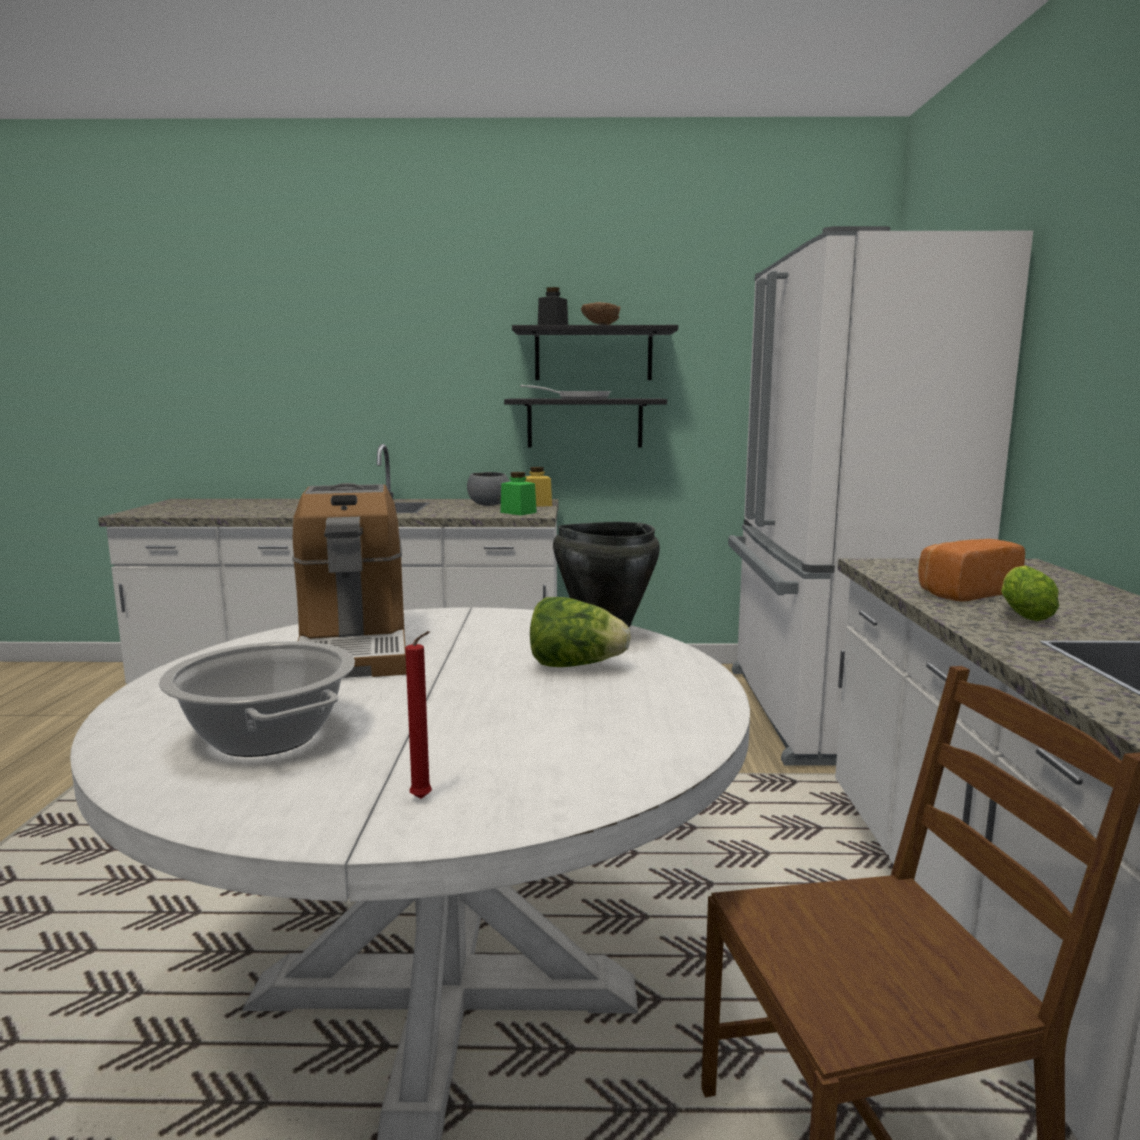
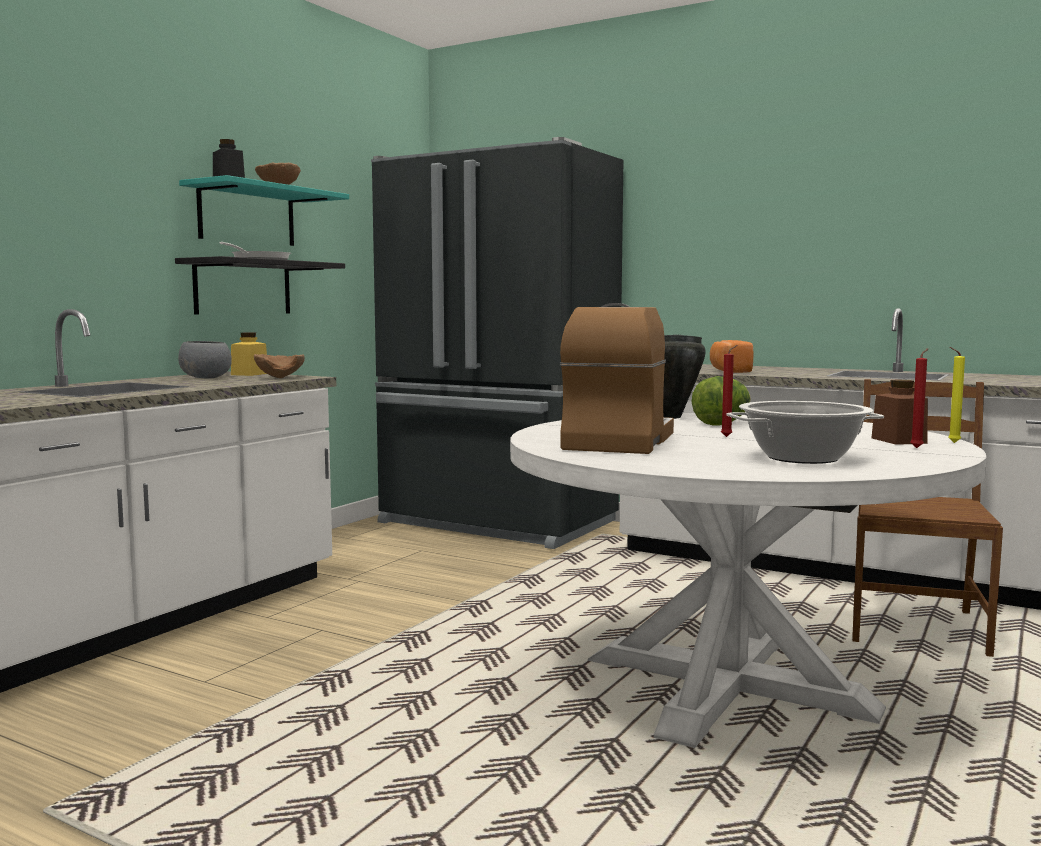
camera: 60 degrees left, 5 degrees down
(353, 648) = (619, 441): coffee machine -> coffee machine turned 90 degrees counterclockwise
(442, 682) = (728, 436): none -> red candle
(502, 780) = (898, 440): none -> brown jar
(518, 512) = (280, 377): green jar -> brown bowl
(518, 824) = (952, 442): none -> yellow candle
(593, 355) = (247, 216): black shelf -> turquoise shelf
(829, 714) = (496, 523): white fridge -> black fridge
(1022, 613) = (779, 372): lettuce -> none

